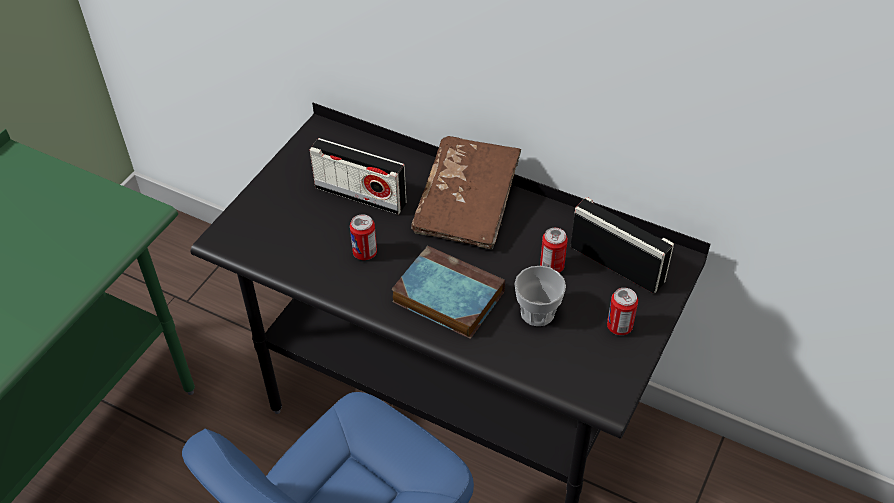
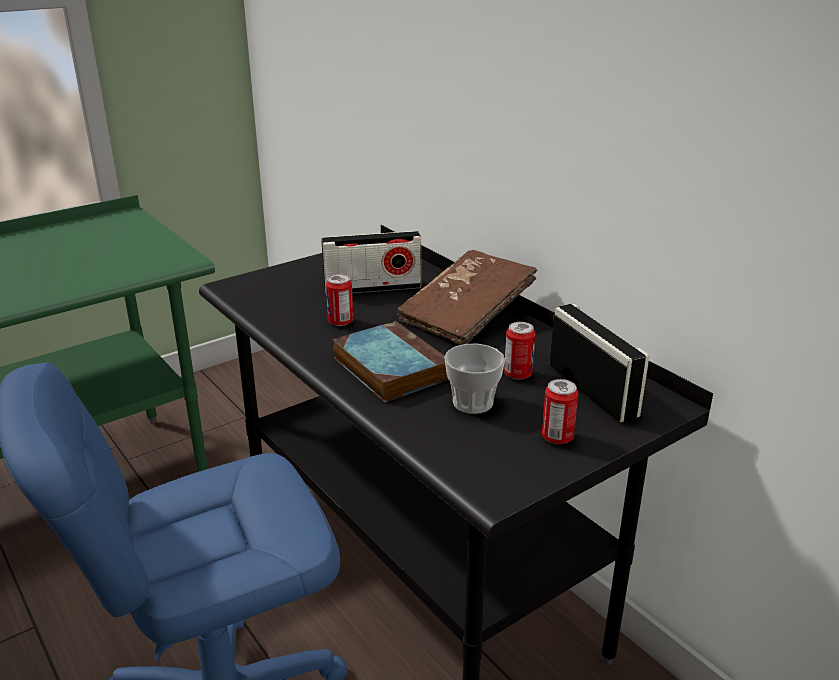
camera: 25 degrees right, 20 degrees down
(360, 195) = (372, 288): radio -> radio turned 60 degrees counterclockwise

